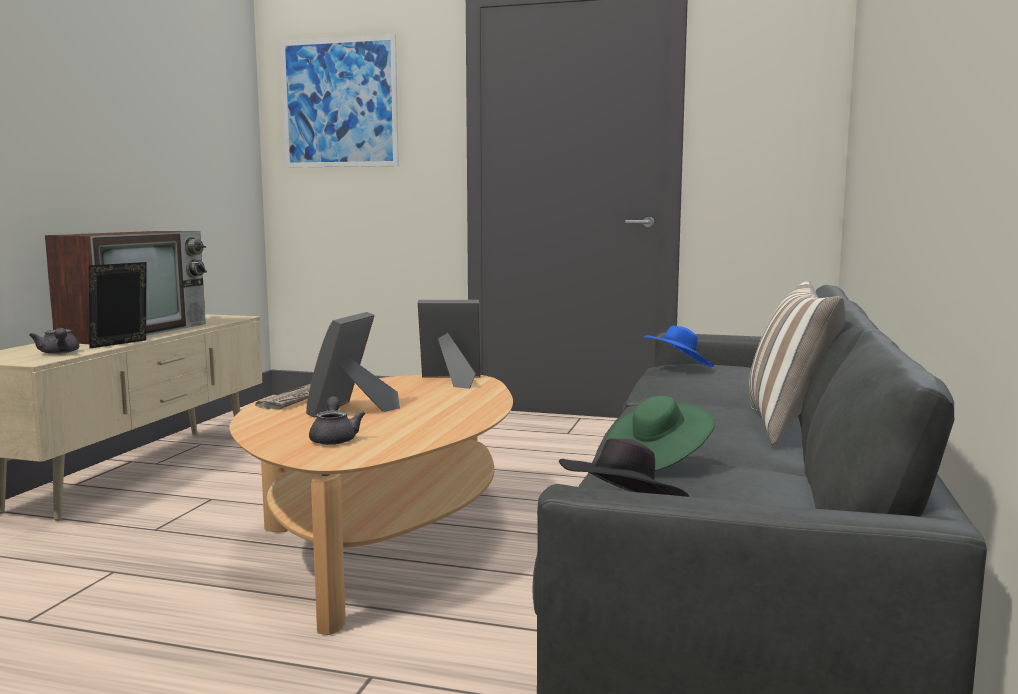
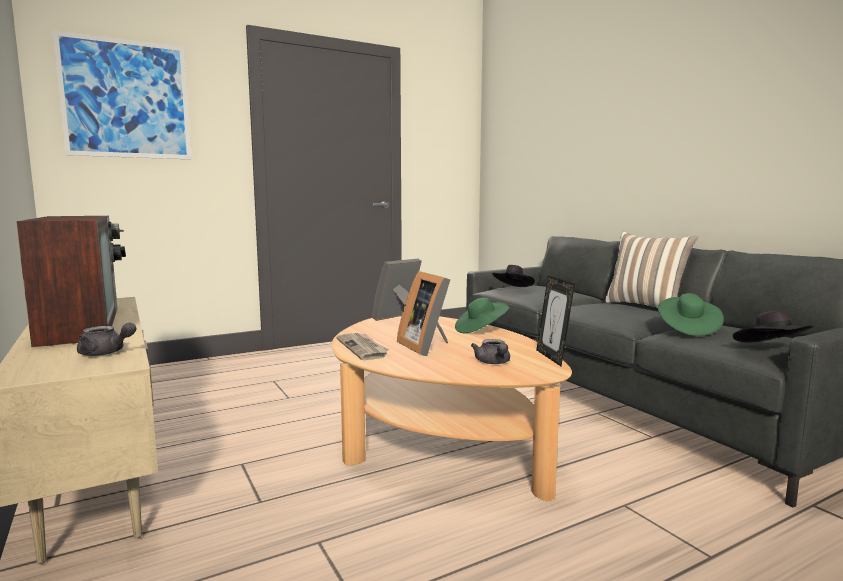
camera: 45 degrees left, 0 degrees up
(121, 344) = (133, 335): picture frame -> picture frame (552, 357)
(334, 438) = (493, 363): grey teapot -> grey teapot turned 135 degrees counterclockwise
(474, 408) = (481, 330): none -> green hat
(678, 367) = (513, 289): blue hat -> black hat

